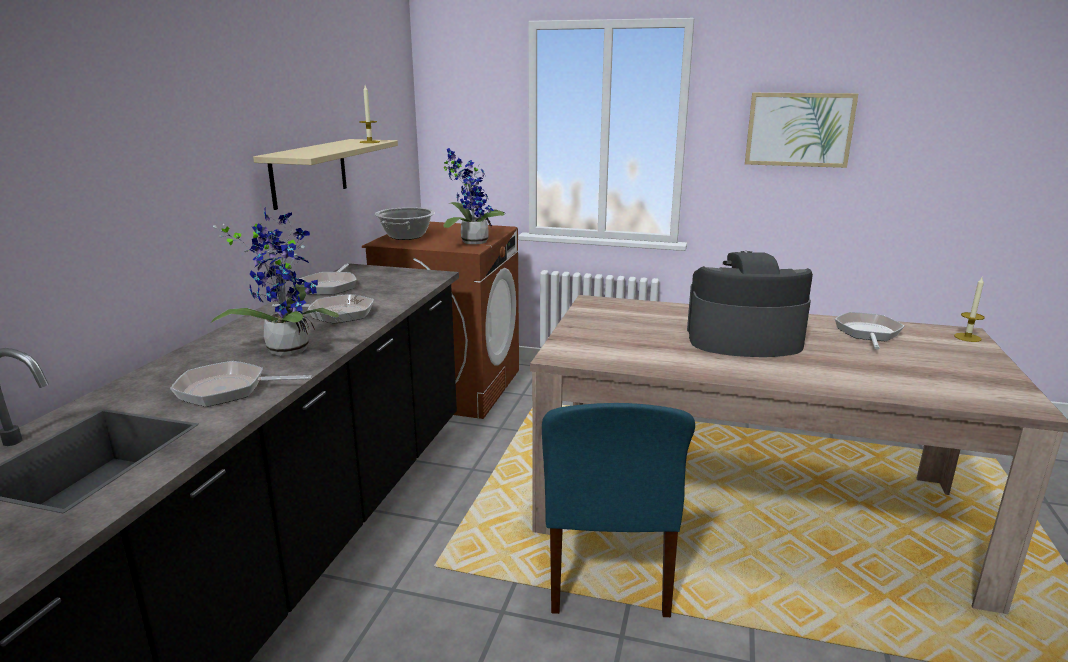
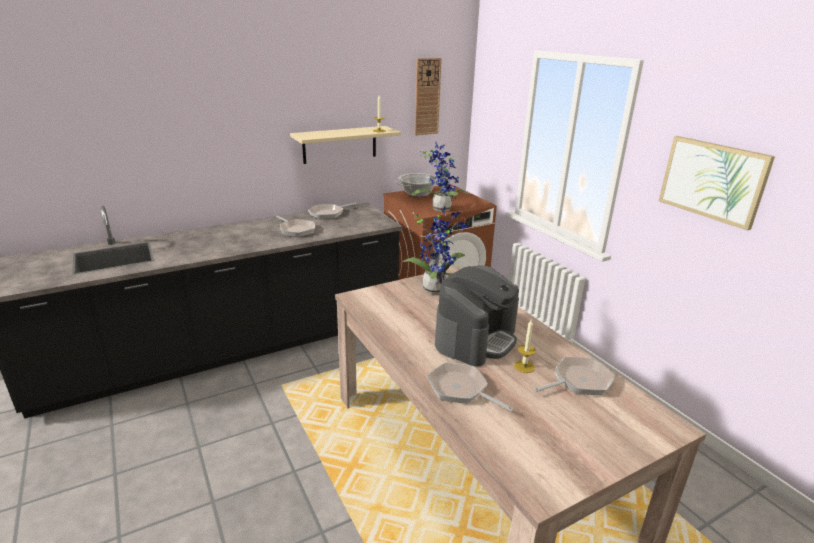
camera: 45 degrees right, 5 degrees up
(228, 390) = (188, 250): frying pan -> frying pan (461, 389)
(288, 347) = (244, 240): potted plant -> potted plant (436, 288)
(381, 94) = (427, 97): none -> wall clock
(606, 569) = (341, 438): blue chair -> none
(742, 339) = (475, 338): coffee machine -> coffee machine turned 75 degrees clockwise
(967, 337) = (661, 430): candle -> candle (524, 366)

